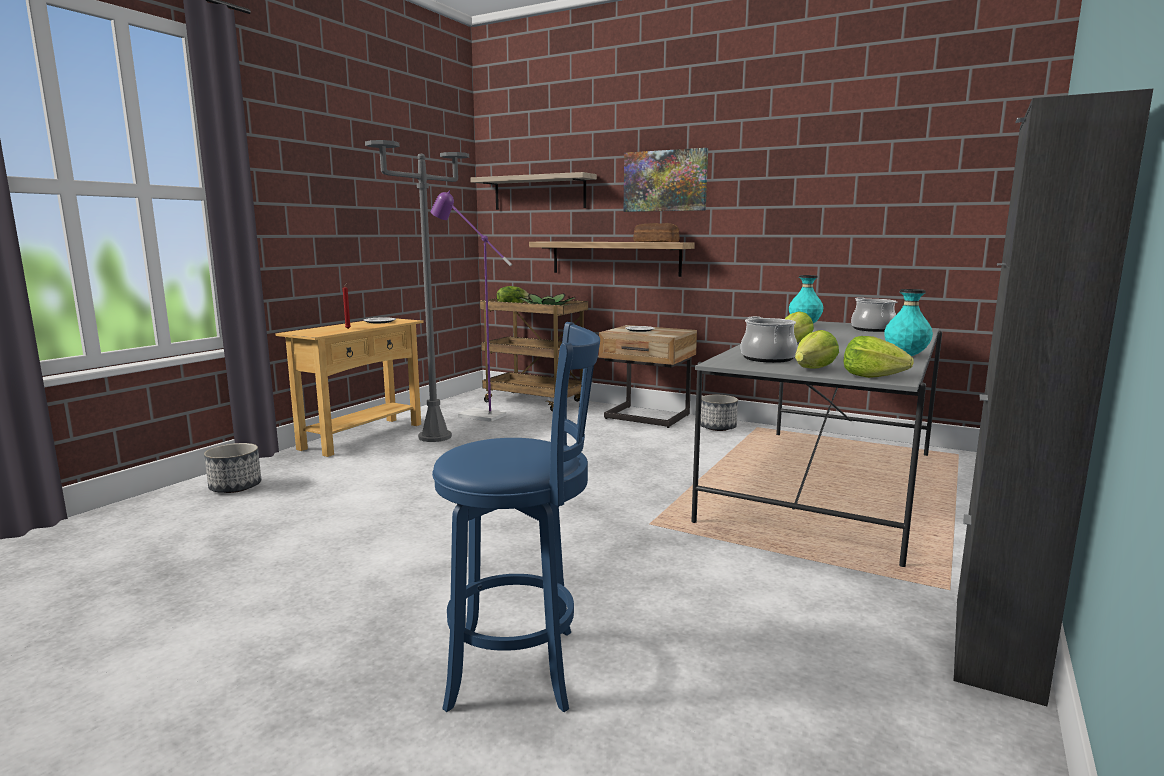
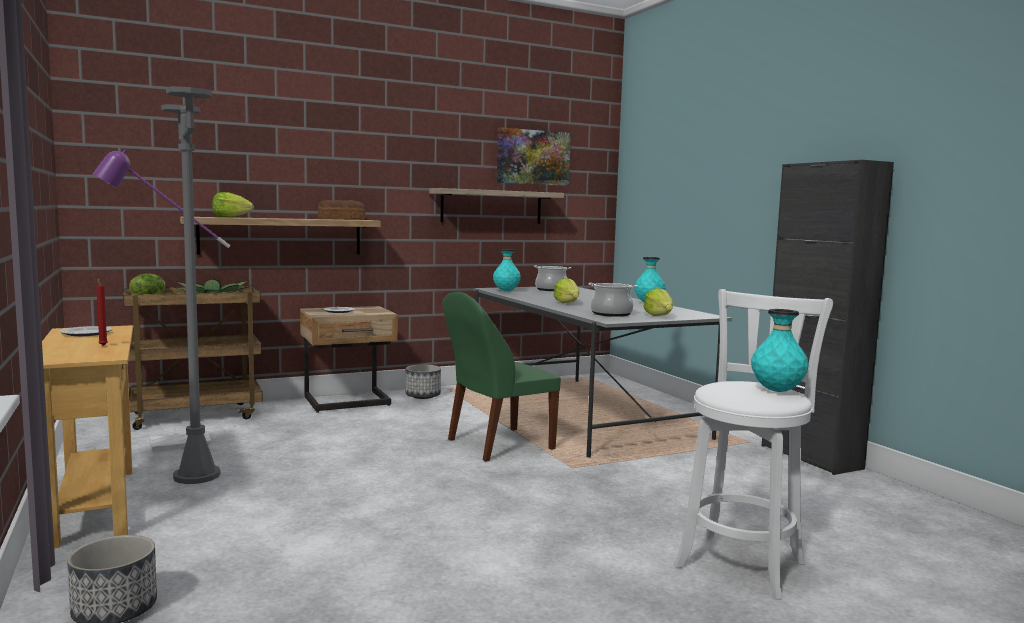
camera: 55 degrees left, 5 degrees down
(509, 460) = (777, 391): none -> turquoise vase
(522, 668) = (742, 562): blue stool -> white stool
(539, 192) = (170, 156): shelf -> shelf (491, 206)
(652, 483) = (497, 445): none -> green chair
(665, 181) = (338, 157): picture -> picture (533, 157)
(872, 376) = (696, 315): lettuce -> lettuce (230, 217)

